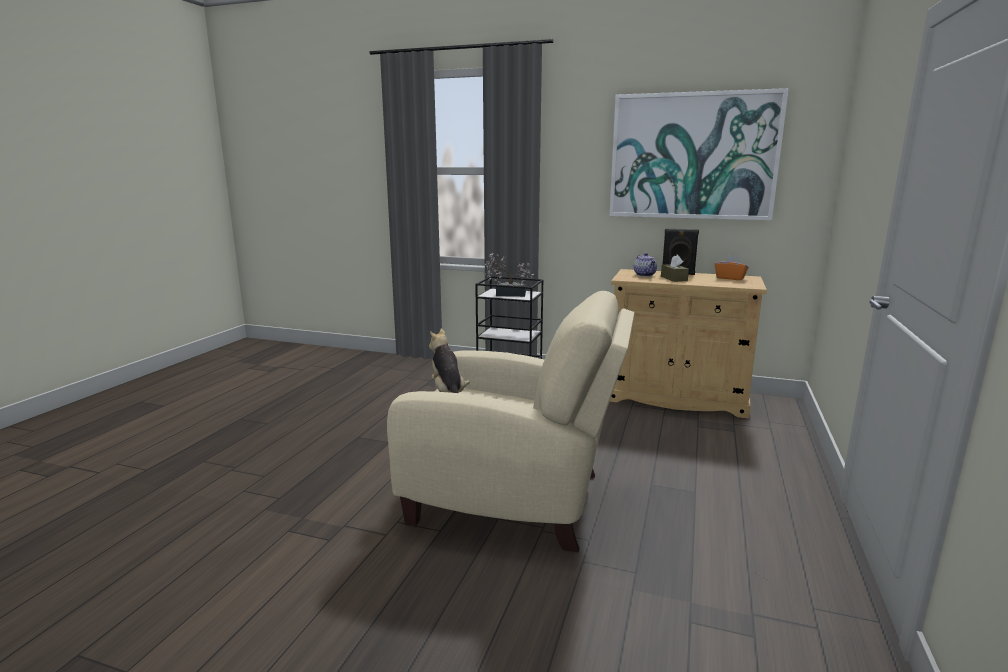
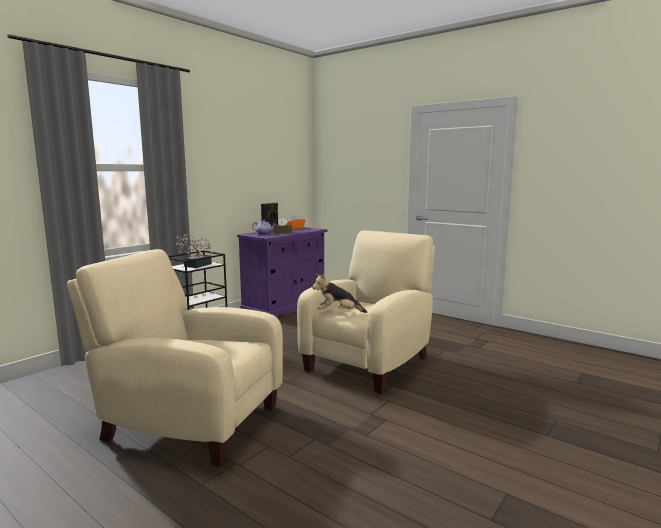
camera: 70 degrees left, 5 degrees down
(312, 428) = (188, 421): none -> beige armchair
(676, 398) = (285, 307): beige cabinet -> purple cabinet
(693, 156) = (262, 159): picture -> none

